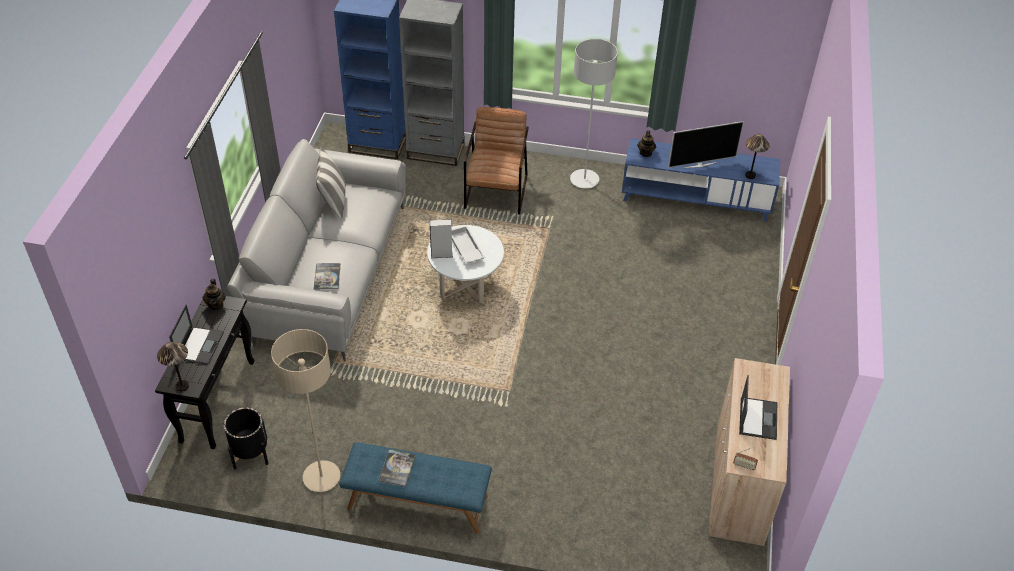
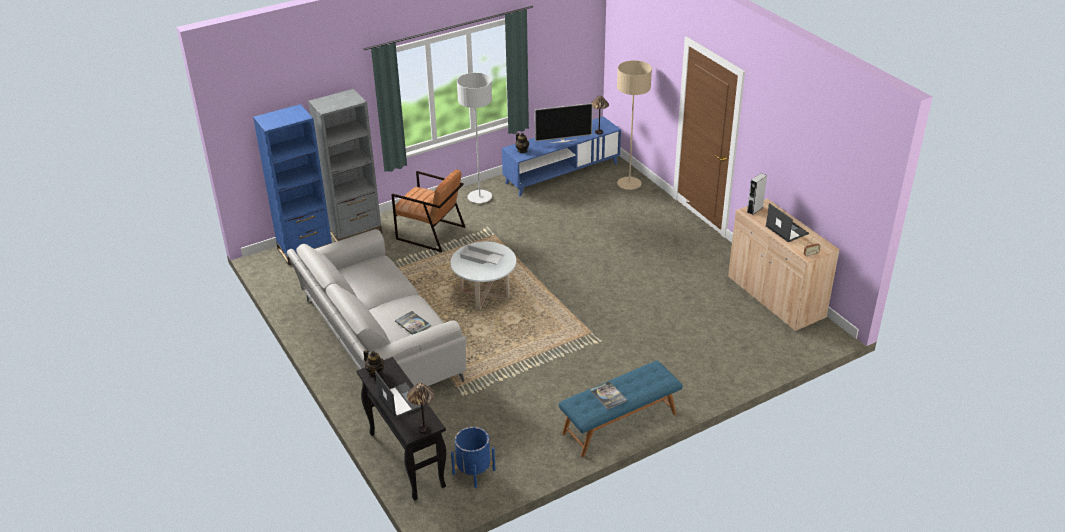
camera: 40 degrees left, 10 degrees down
(250, 453) = (474, 472): black planter -> blue planter
(321, 477) = (541, 452): beige floor lamp -> beige floor lamp (629, 184)
(333, 202) = (352, 281): pillow -> none
(441, 254) = (470, 270): grey speaker -> grey speaker (754, 209)
(496, 191) = (430, 233): brown armchair -> brown armchair turned 150 degrees clockwise
(700, 164) = (563, 141): television -> television turned 45 degrees clockwise

